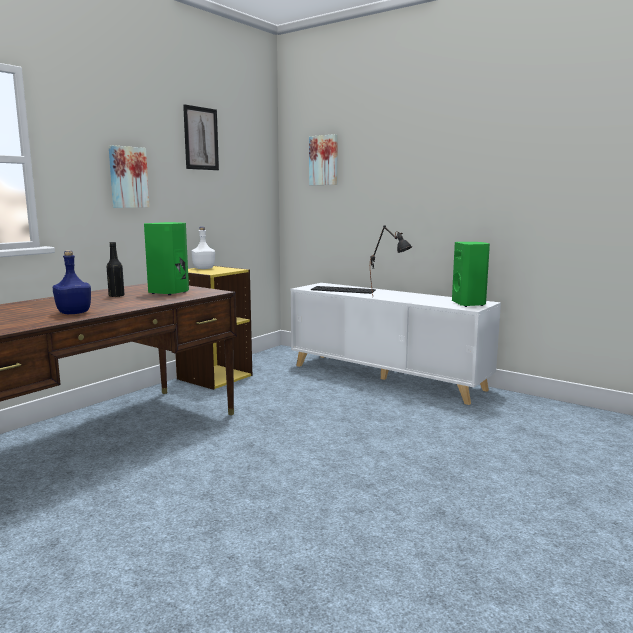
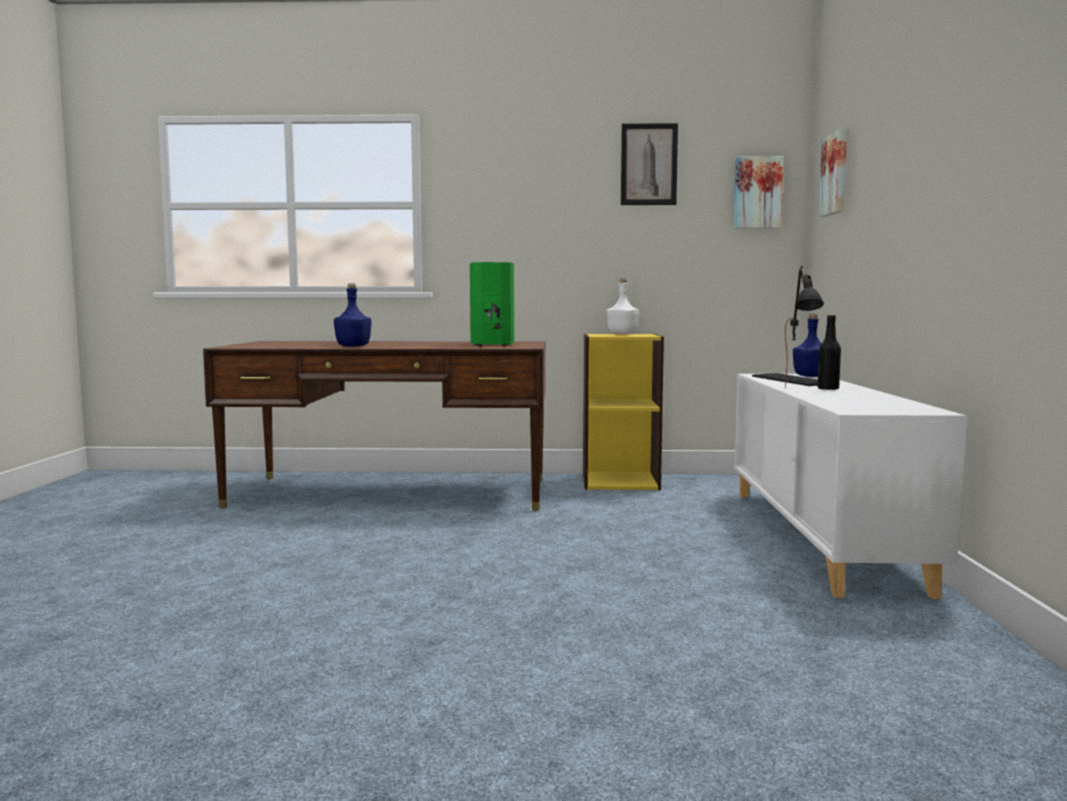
camera: 55 degrees right, 5 degrees down
(116, 296) = (444, 343): black bottle -> black bottle (828, 389)
(127, 177) = (532, 218): picture -> picture (757, 193)
(332, 285) = (811, 376): none -> blue bottle
(469, 304) = (886, 408): green speaker -> none

